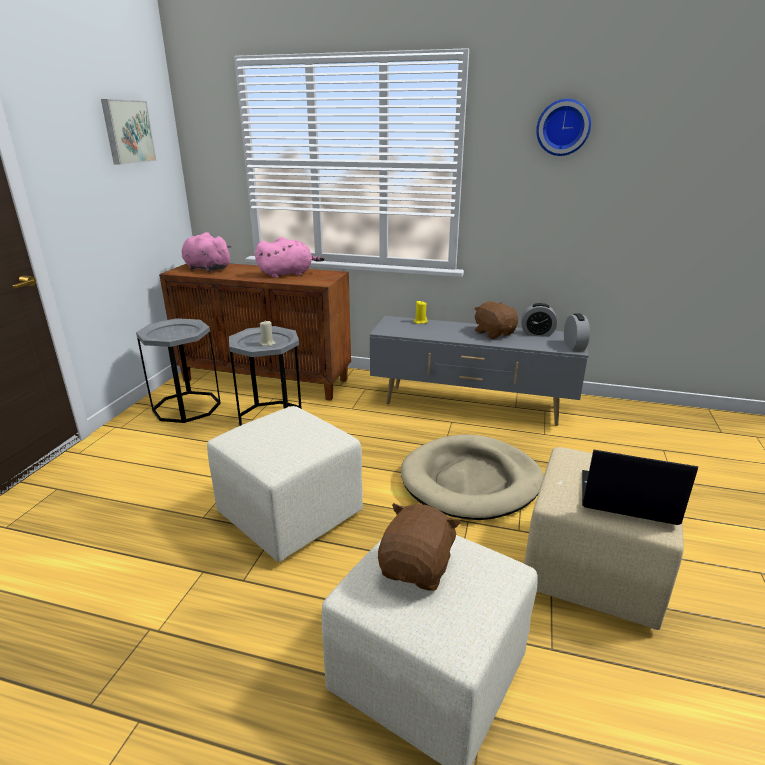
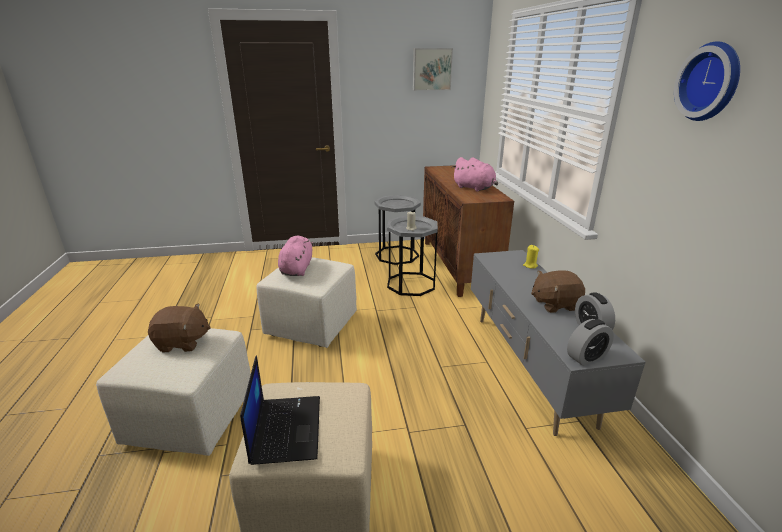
camera: 65 degrees right, 0 degrees up
(206, 268) = (451, 171): pink plush toy -> pink plush toy (297, 268)
(471, 481) = (401, 393): beige dog bed -> none
(494, 333) = (554, 304): brown plush toy -> brown plush toy turned 135 degrees counterclockwise

